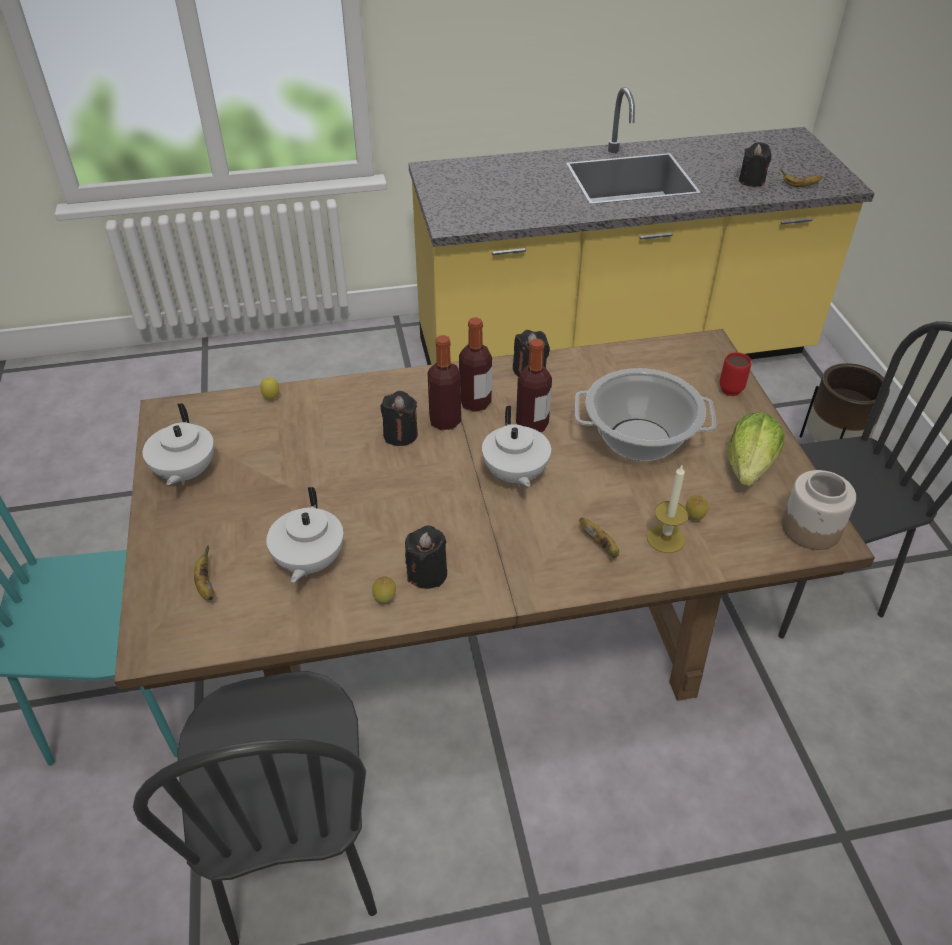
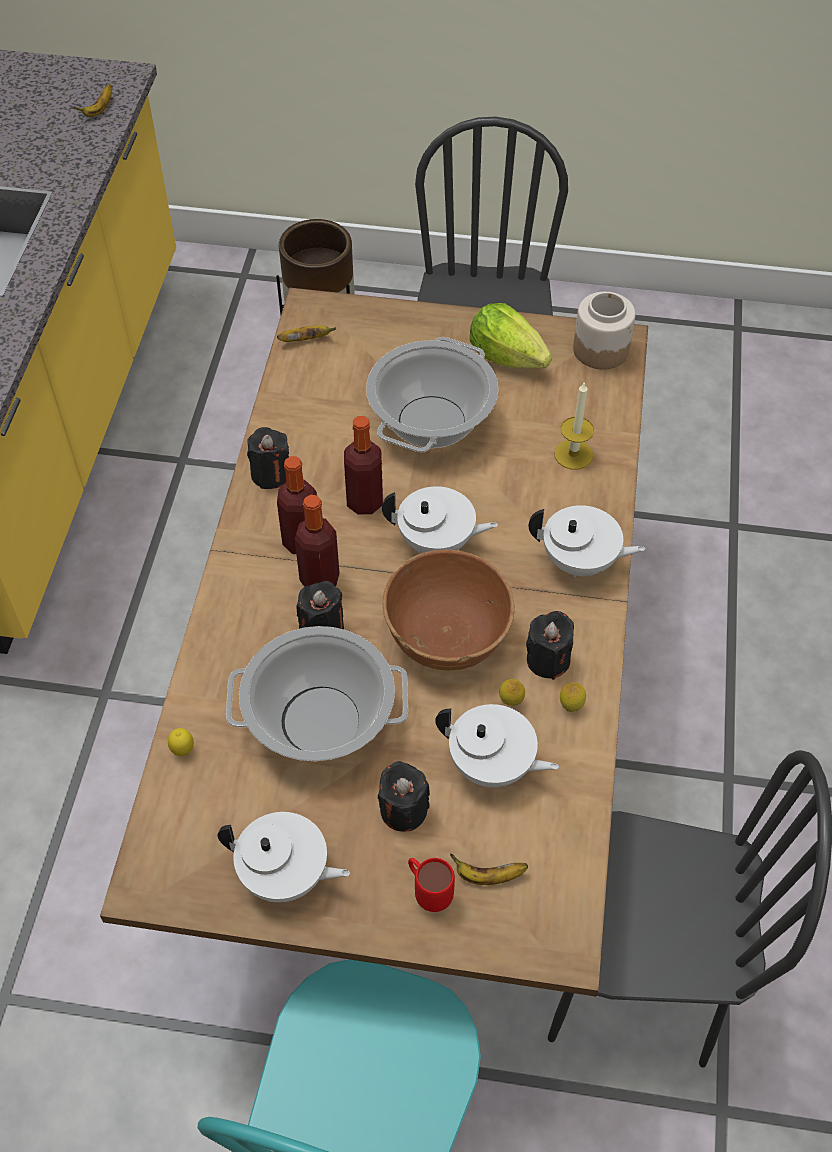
camera: 70 degrees left, 10 degrees up
(317, 455) = (319, 722): none -> cooking pot
(424, 504) = (447, 636): none -> brown bowl
(544, 571) = (580, 562): none -> white teapot
(600, 545) = (564, 506): banana -> banana (306, 340)
(694, 518) = (555, 423): lemon -> lemon (511, 701)
(732, 387) = (388, 320): red mug -> red mug (428, 892)
(751, 181) = (60, 141): black candle -> black candle (403, 810)

